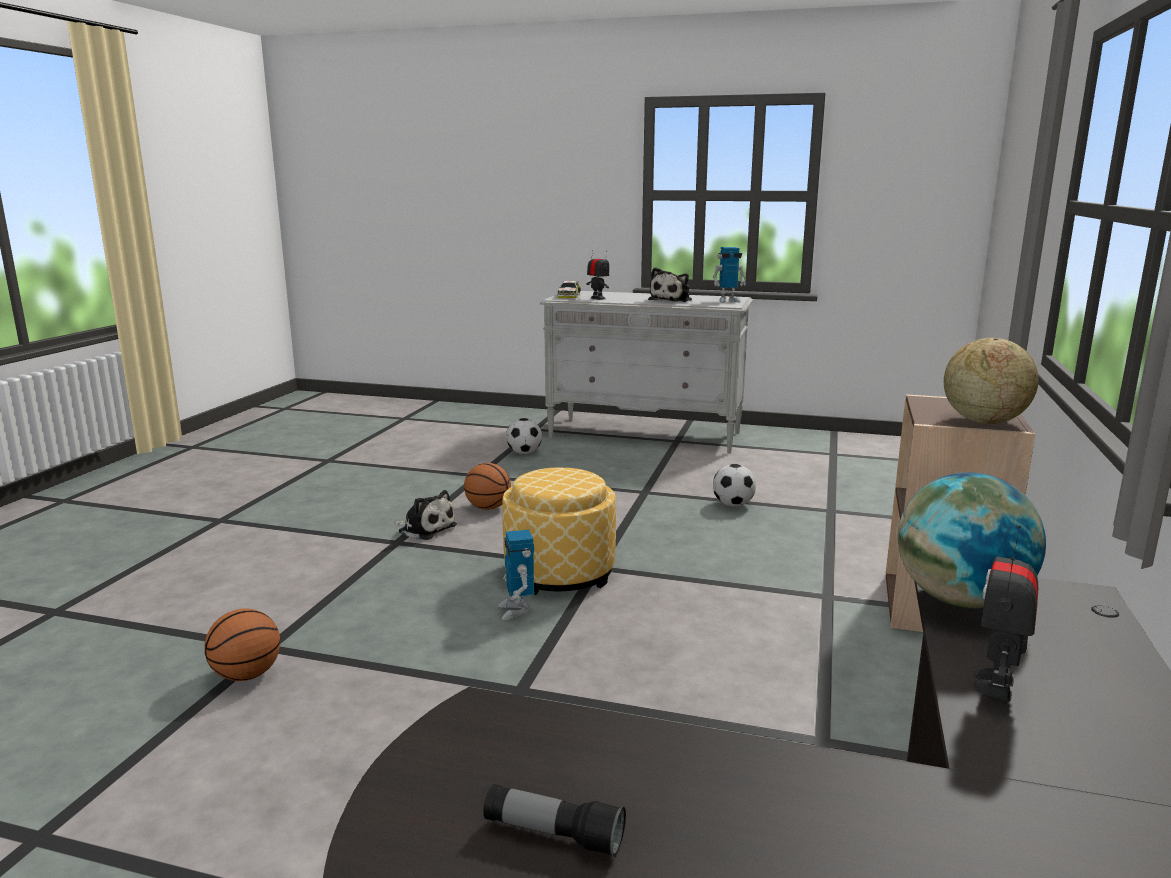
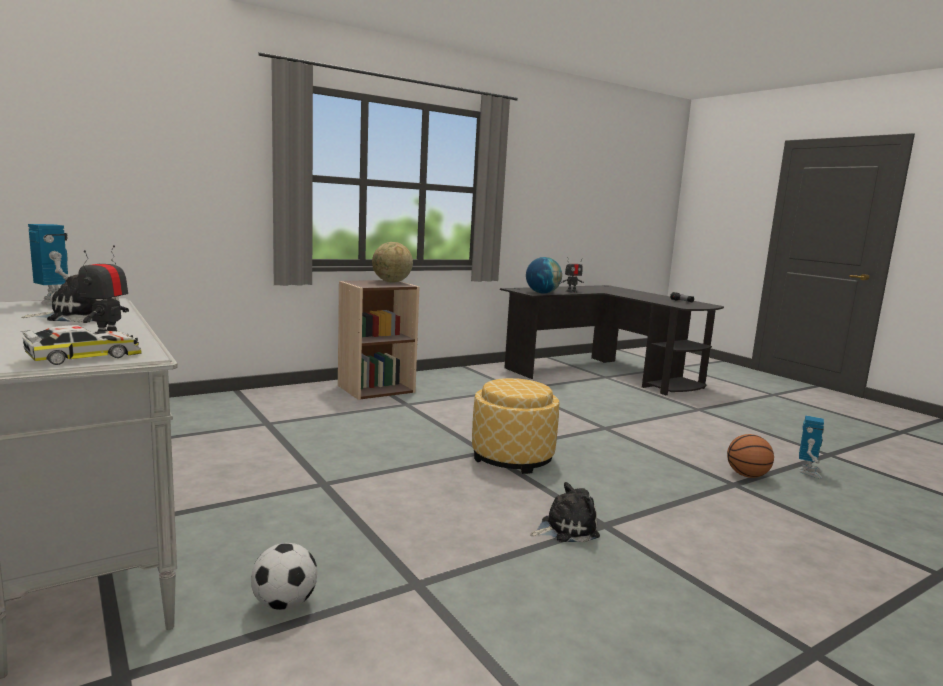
camera: 140 degrees left, 5 degrees down
(425, 528) = (565, 529): plush toy -> plush toy turned 90 degrees clockwise
(488, 508) = (480, 527): basketball -> none
(516, 610) = (567, 451): toy robot -> toy robot (808, 472)
(733, 505) = (302, 449): football -> none

